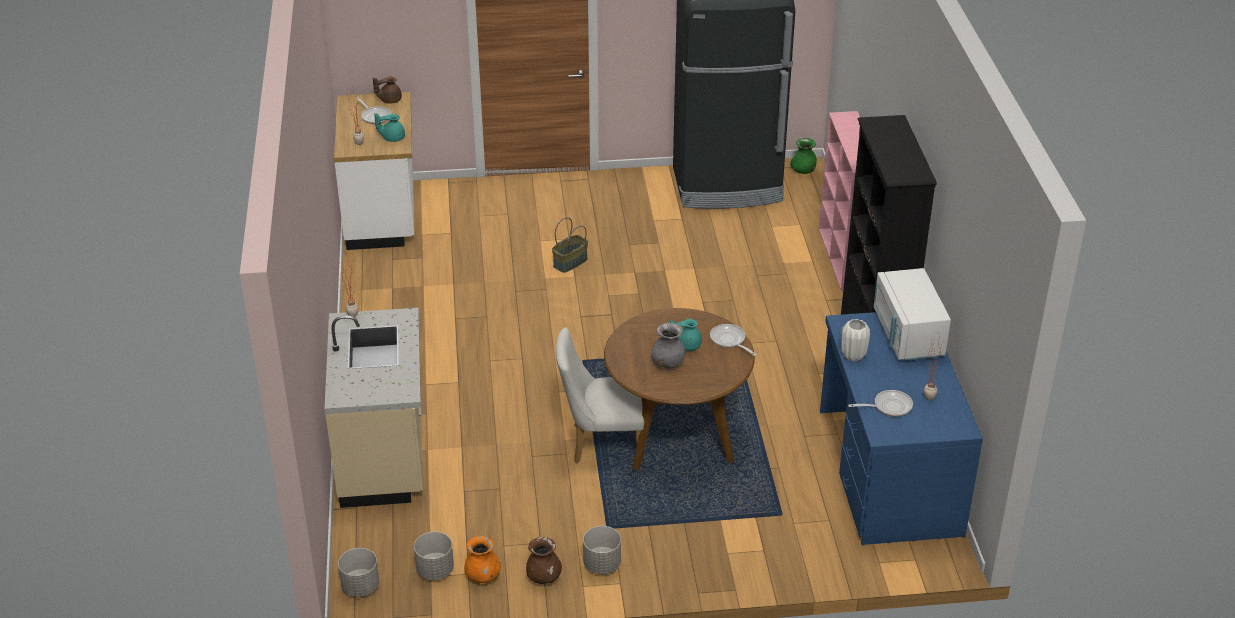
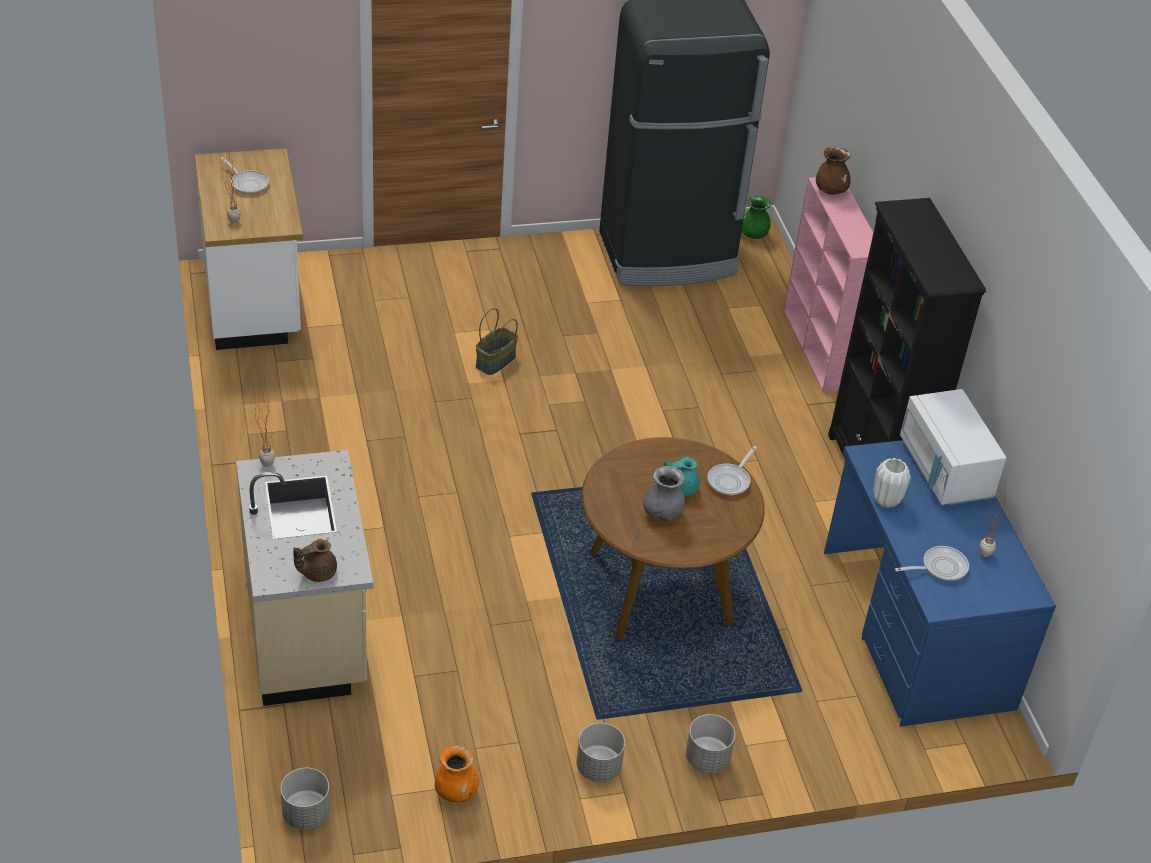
camera: 10 degrees left, 5 degrees up
(389, 100) = (262, 160): brown teapot -> brown teapot (317, 572)
(392, 138) = (275, 213): turquoise teapot -> none
(435, 570) = (395, 786): grey planter -> grey planter (707, 758)
(544, 577) = (531, 789): brown vase -> brown vase (830, 190)
(601, 443) = (571, 604): white chair -> none
(729, 341) = (730, 480): frying pan -> frying pan turned 105 degrees counterclockwise

